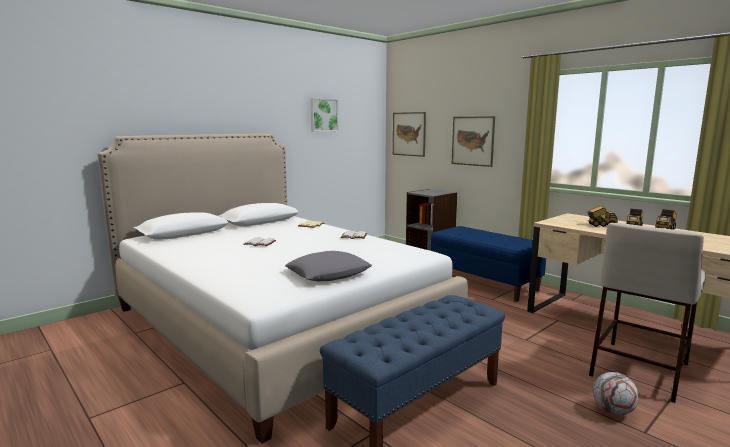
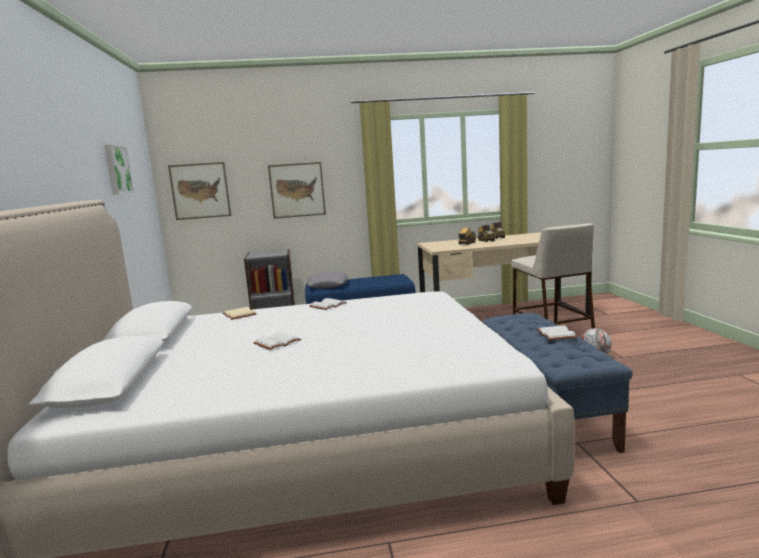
camera: 55 degrees left, 0 degrees up
(328, 274) = (449, 328): grey pillow -> grey pillow (328, 285)
(428, 326) = (554, 334): none -> white book

